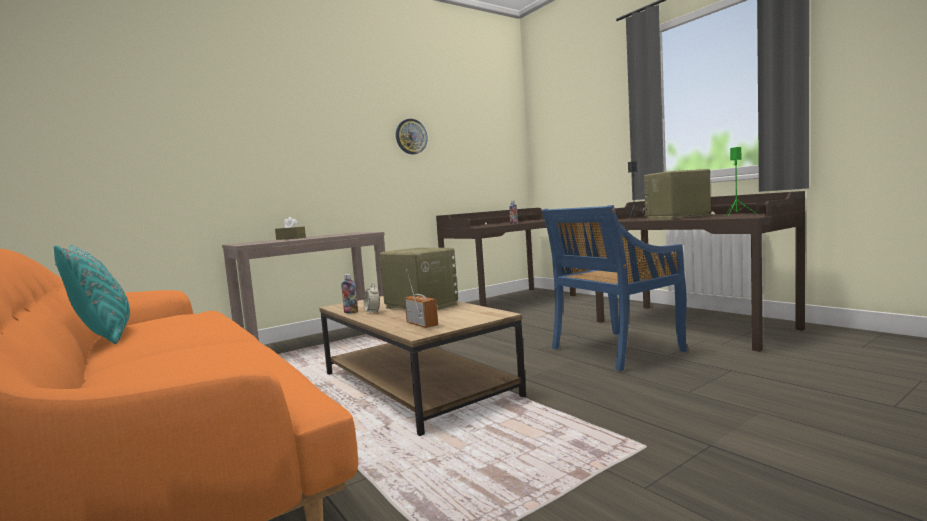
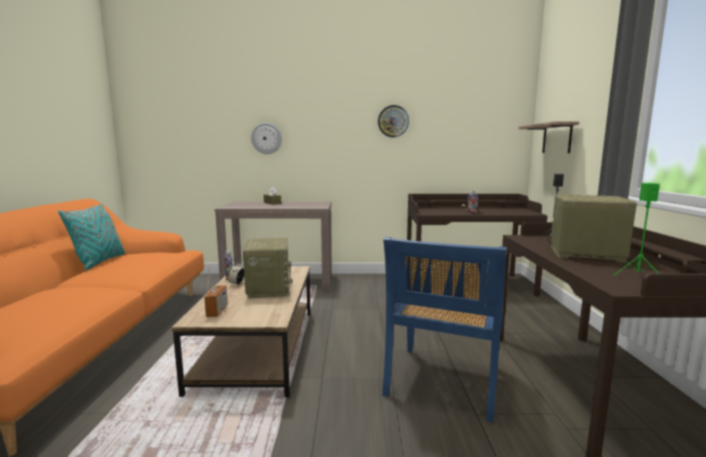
camera: 35 degrees right, 5 degrees up
(264, 155) = (266, 138): none -> wall clock
(562, 151) = (557, 138): none -> shelf
(615, 350) = (443, 382): blue chair -> blue chair turned 75 degrees counterclockwise

